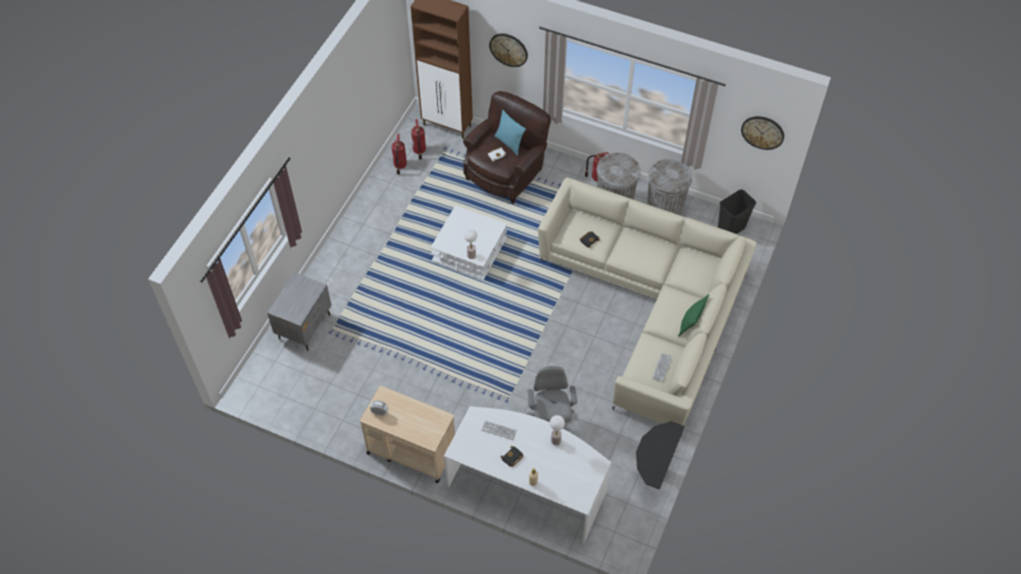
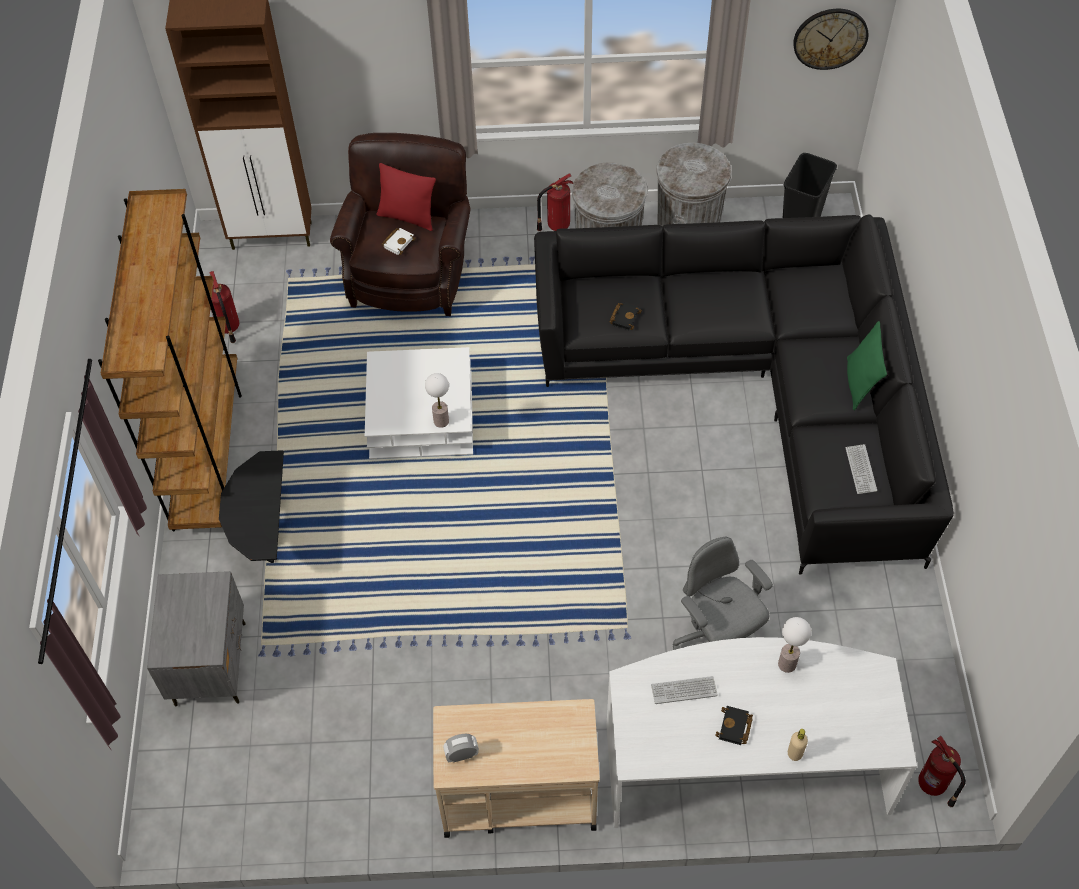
camera: 25 degrees left, 0 degrees up
(357, 224) = (208, 451): none -> brown bookcase
(419, 151) = (248, 292): fire extinguisher -> fire extinguisher (933, 785)
(508, 49) = (356, 54): wall clock -> none
(509, 143) = (407, 217): turquoise pillow -> red pillow
(652, 307) = (759, 387): beige sofa -> black sofa
(653, 469) = (920, 640): black side table -> black side table (265, 539)

